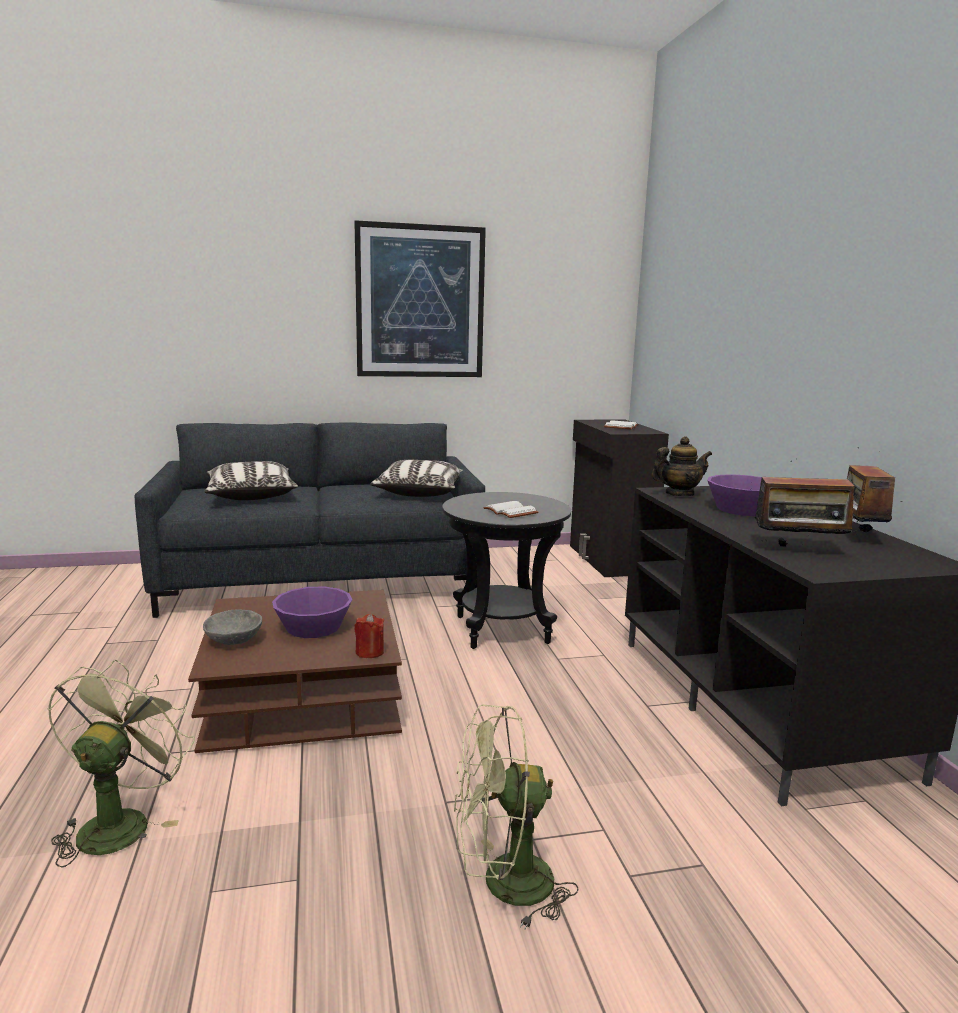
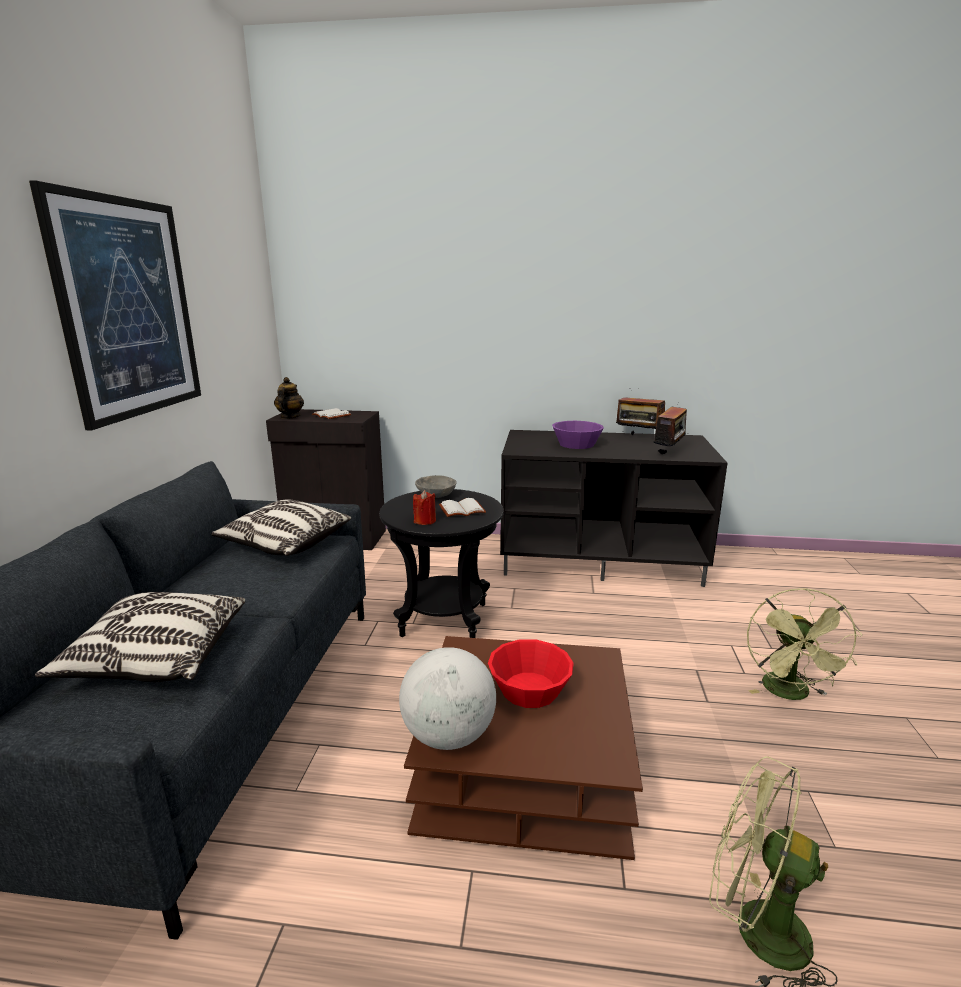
camera: 70 degrees left, 5 degrees up
(234, 640) = (547, 749): grey bowl -> grey bowl (435, 495)
(247, 606) = (448, 736): none -> globe
(313, 627) = (530, 689): purple bowl -> red bowl
(369, 652) = (598, 661): red candle -> red candle (425, 521)
(678, 494) = (529, 449): teapot -> teapot (290, 417)

